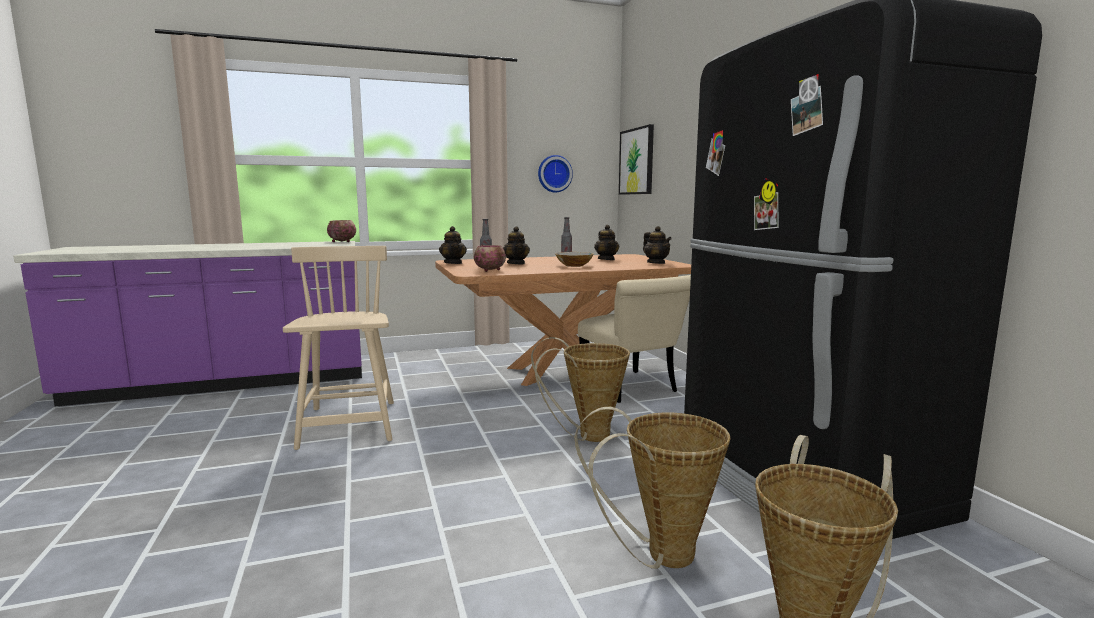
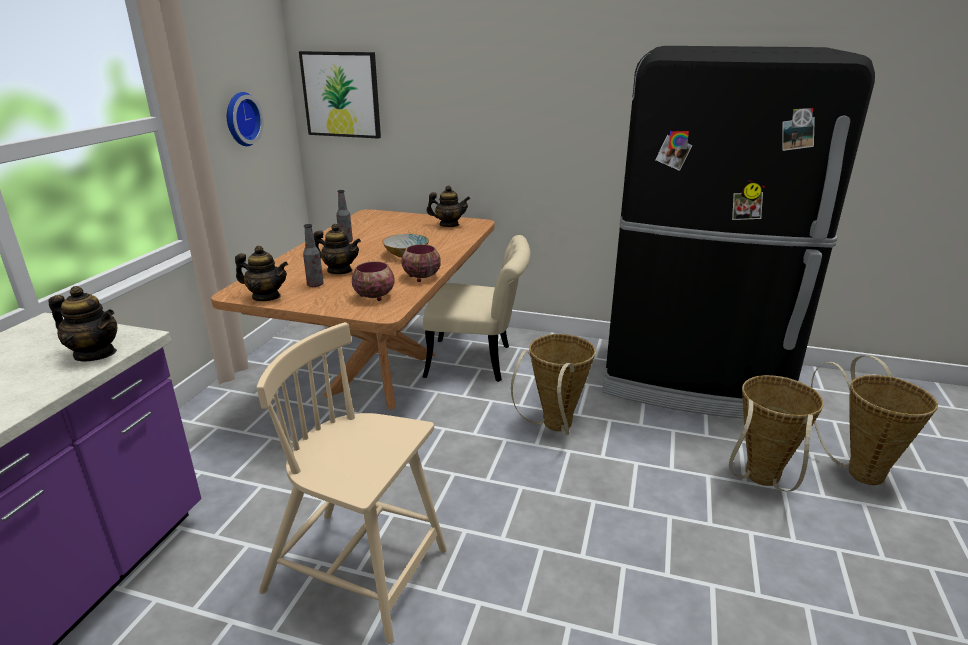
camera: 55 degrees left, 15 degrees up
(342, 242) = (49, 324): bowl -> bowl (420, 277)
(606, 259) = (385, 230): teapot -> teapot (95, 354)

